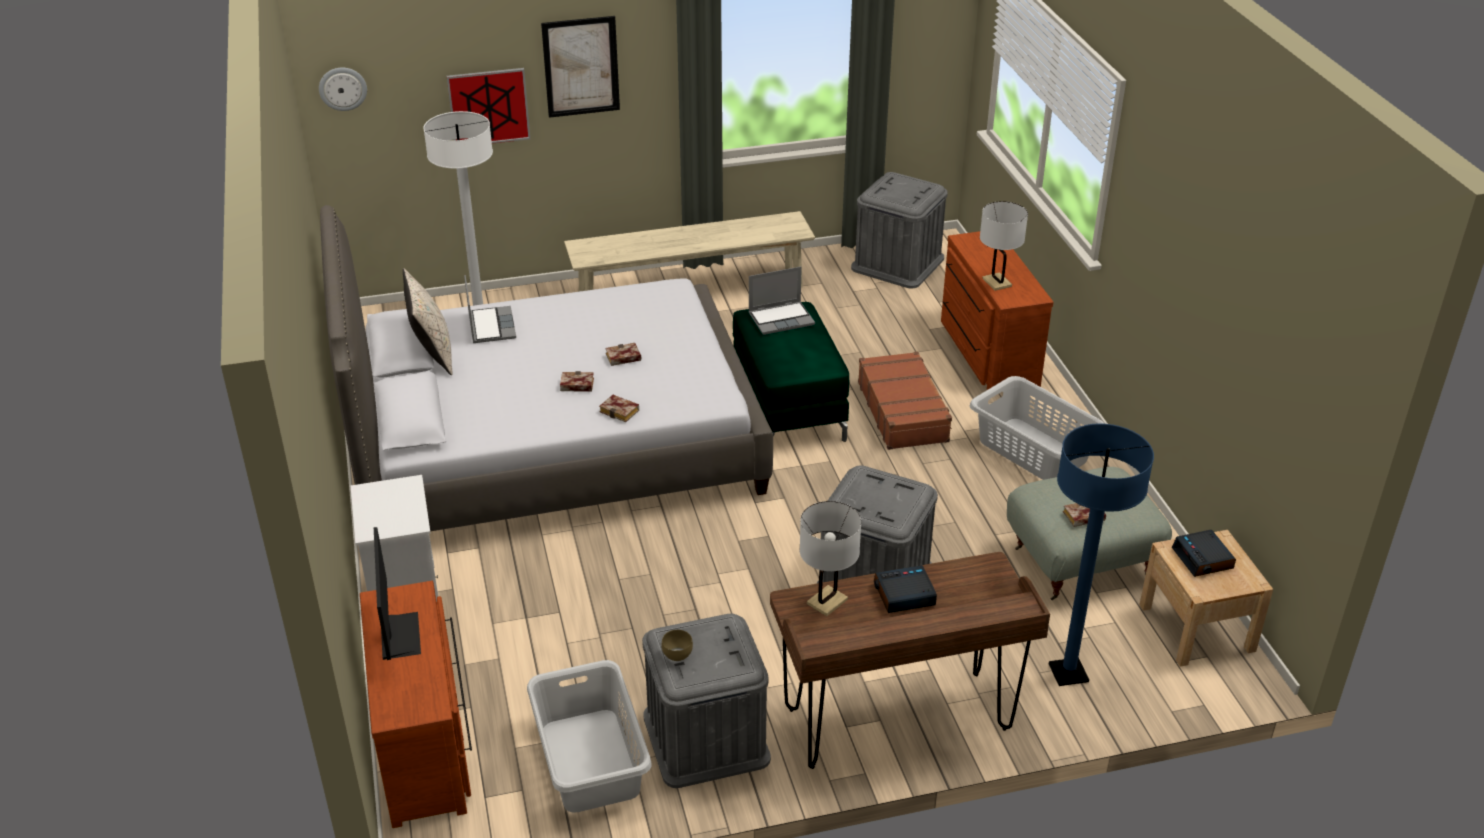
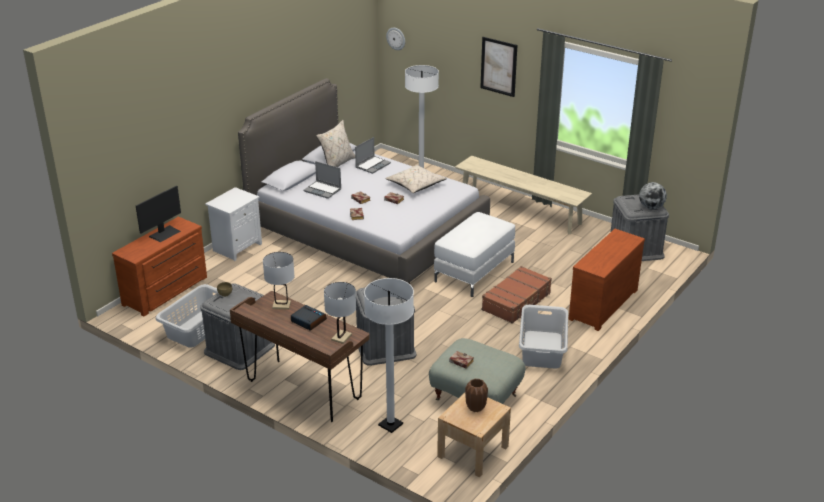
camera: 50 degrees right, 5 degrees down
(489, 107) = (455, 71): picture -> none
(607, 320) = (415, 185): none -> beige pillow
(781, 319) = (486, 223): laptop -> laptop (323, 190)
(787, 406) = (474, 271): green ottoman -> white ottoman
(921, 189) = (651, 207): none -> globe
(996, 282) = (594, 256): white table lamp -> white table lamp (341, 337)
(1068, 673) = (390, 425): blue floor lamp -> white floor lamp
(1203, 559) = (476, 408): alarm clock -> brown vase

